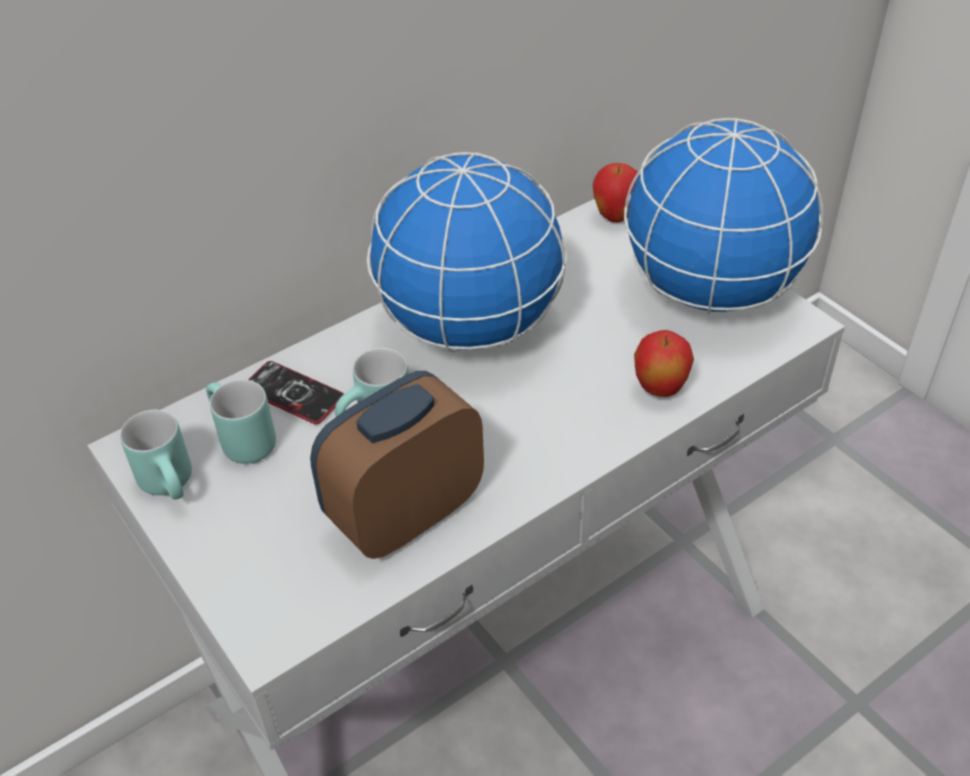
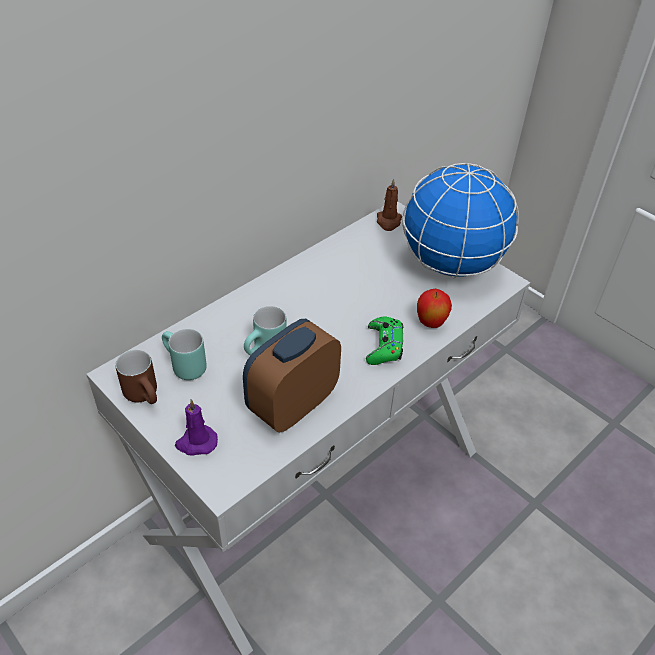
camera: 10 degrees left, 0 degrees up
(174, 484) = (146, 395): turquoise mug -> brown mug
(238, 567) = (196, 442): none -> purple candle
(293, 394) = (211, 336): phone -> none
(470, 326) = (312, 290): globe -> none
(574, 423) = (384, 346): none -> green game controller
(615, 217) = (388, 221): apple -> brown candle

